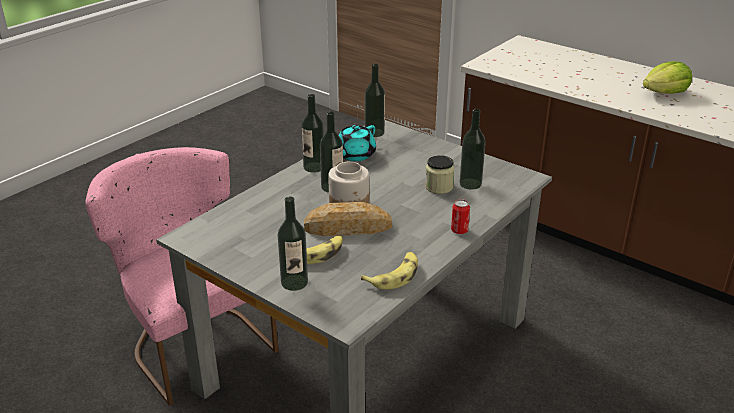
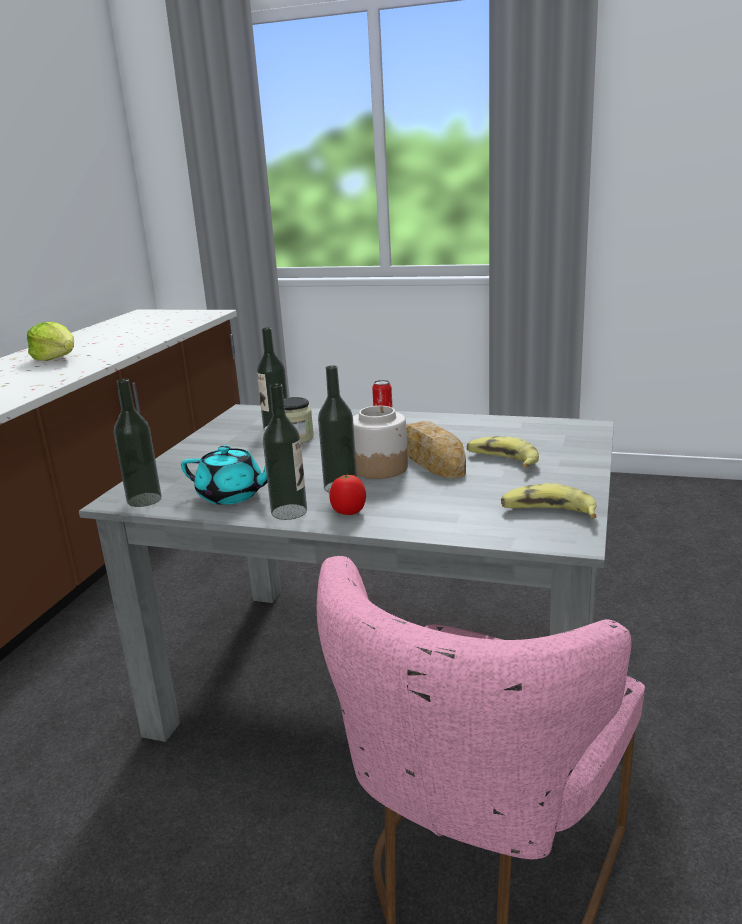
camera: 110 degrees left, 10 degrees down
(294, 183) = (348, 512): none -> tomato
(294, 282) = (565, 456): bottle -> none
(394, 276) = (494, 424): banana -> banana (548, 512)

